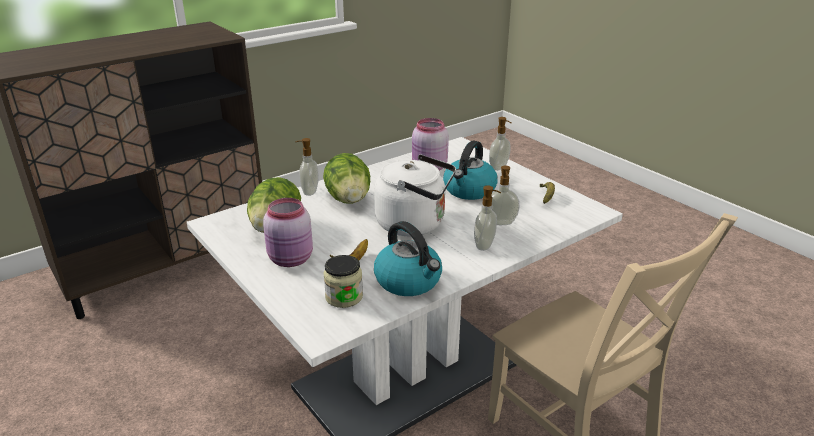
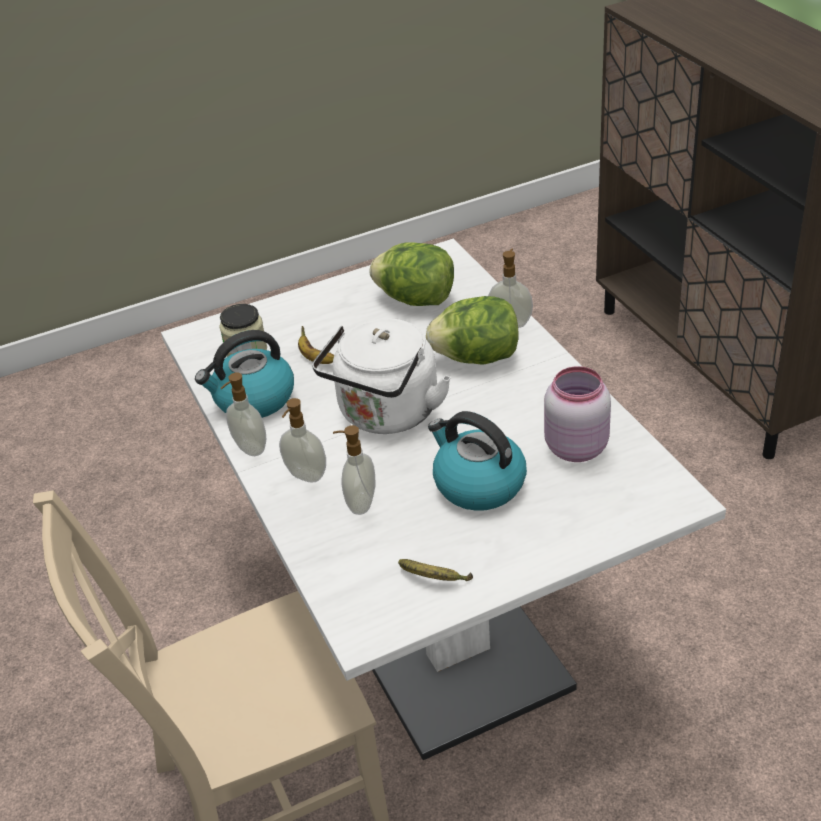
camera: 105 degrees right, 10 degrees up
(291, 259) = (337, 314): pink jar -> none
(499, 167) = (563, 538): soap dispenser -> soap dispenser (249, 449)

